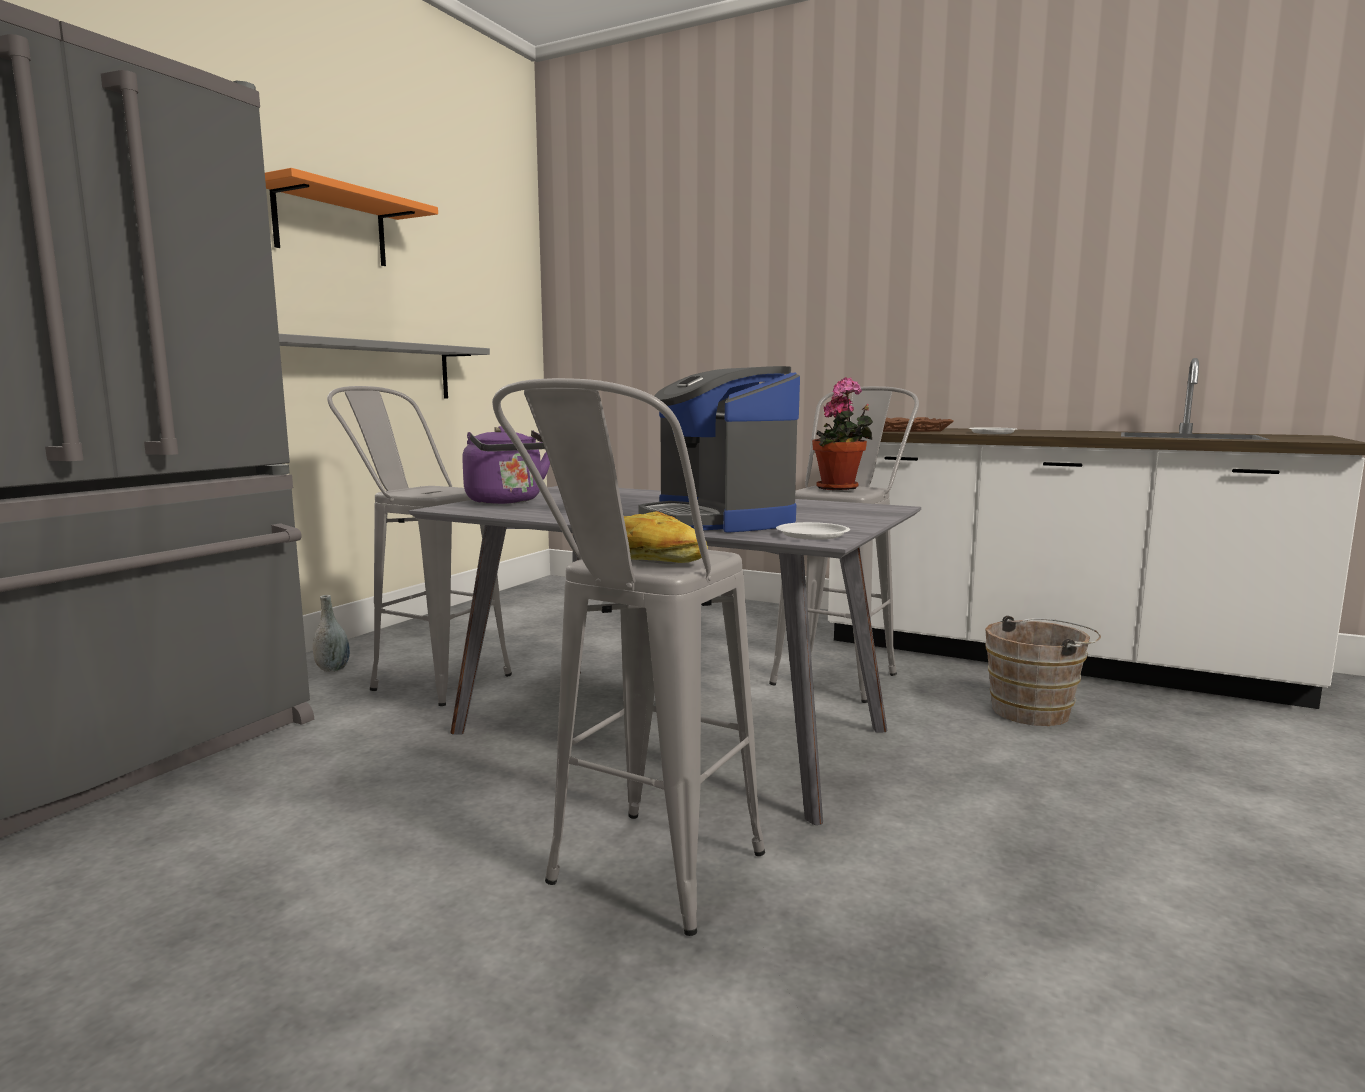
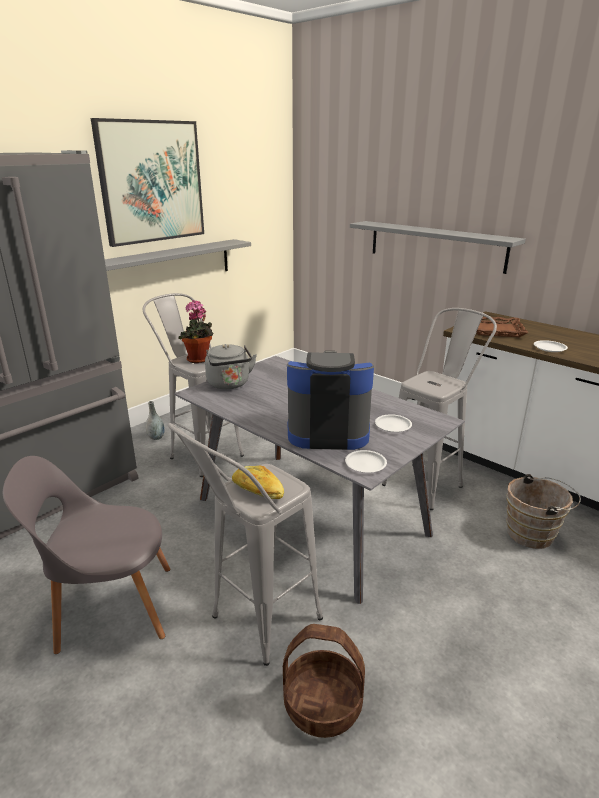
camera: 15 degrees right, 15 degrees up
(310, 904) = (110, 607): none -> grey chair
(331, 226) = (151, 182): orange shelf -> picture
(507, 501) = (229, 384): purple kettle -> grey kettle
(719, 520) = (328, 431): coffee machine -> coffee machine turned 105 degrees clockwise
(780, 343) = (435, 245): none -> grey shelf
(818, 513) = (392, 426): none -> white plate
(834, 974) = (322, 705): none -> basket
(840, 488) = (435, 380): potted plant -> potted plant (199, 360)

